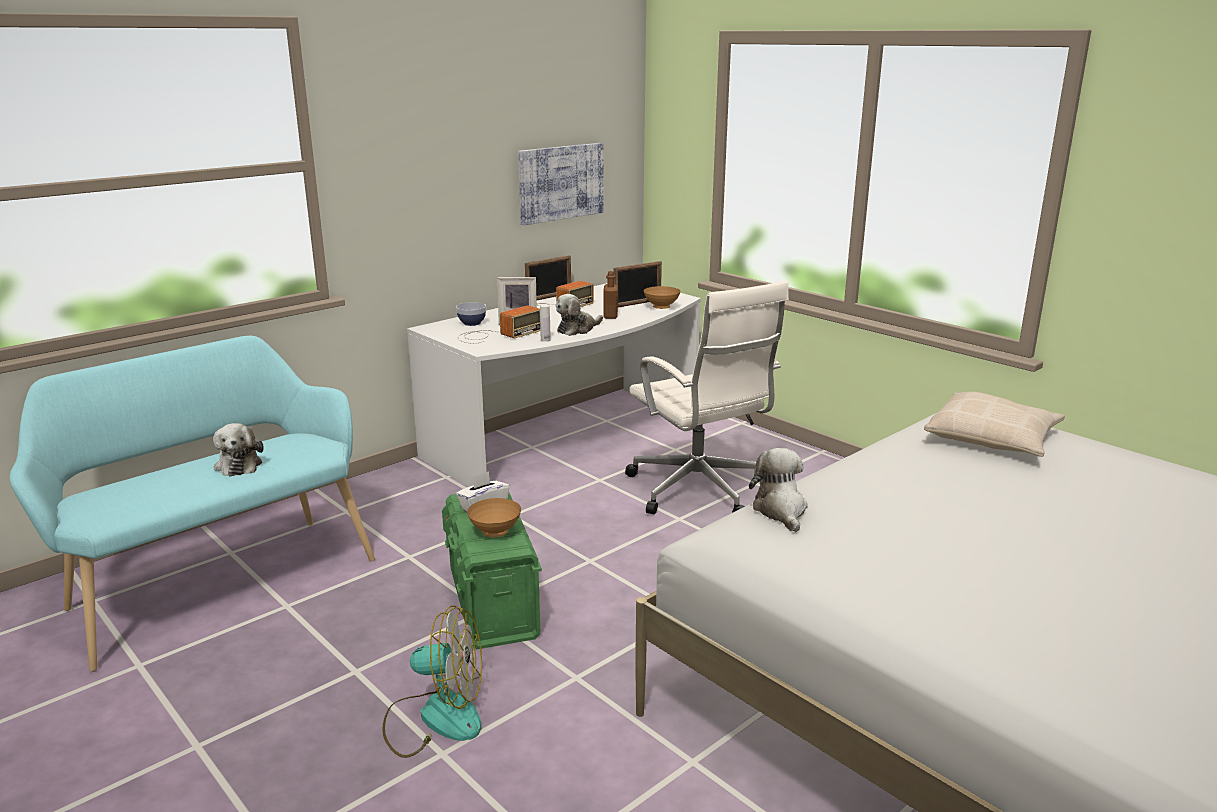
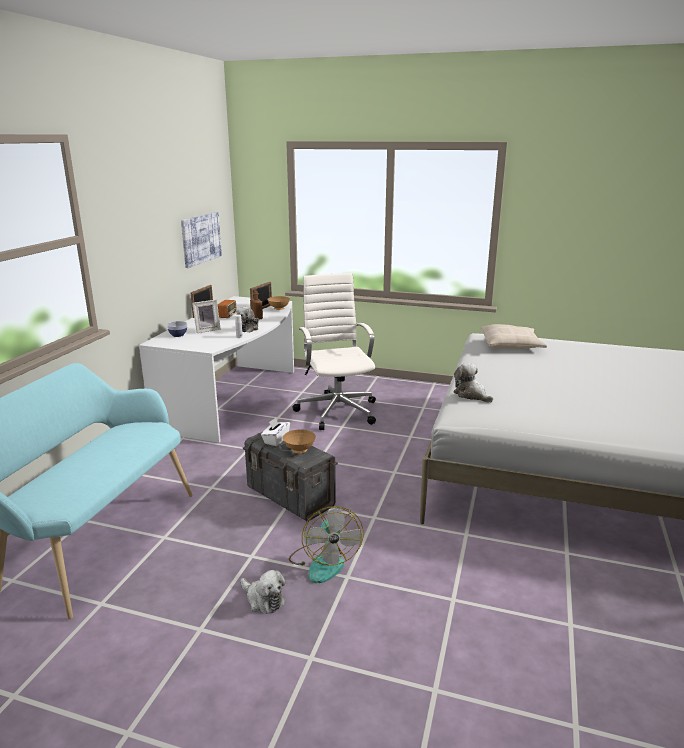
camera: 30 degrees left, 0 degrees up
(239, 464) = (113, 450): plush toy -> plush toy (263, 599)
(435, 718) = (324, 561): fan -> fan turned 105 degrees clockwise
(492, 604) = (290, 497): green storage box -> grey storage box
(496, 335) = (204, 339): radio -> none
(699, 491) = (337, 410): white office chair -> white office chair turned 135 degrees counterclockwise

